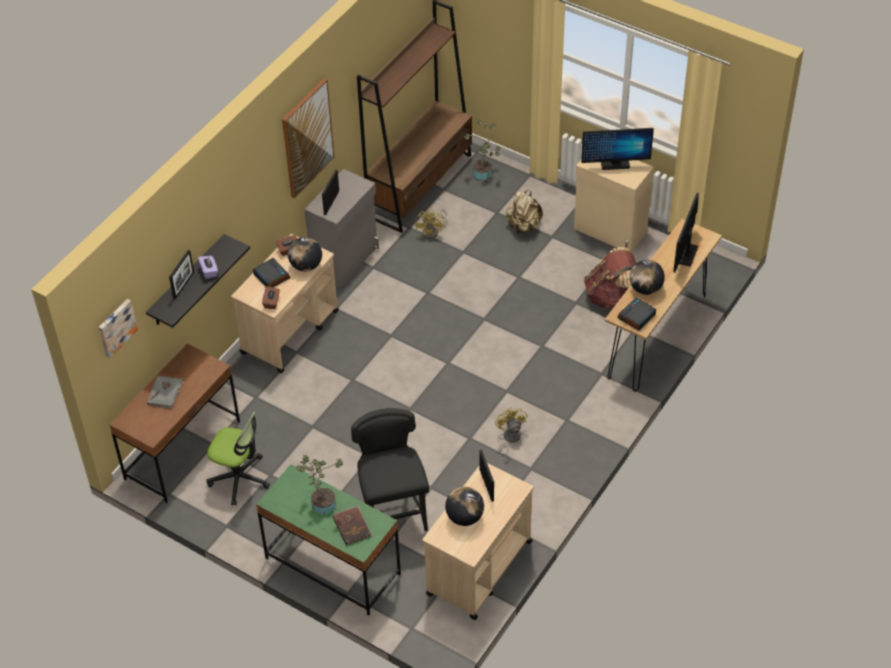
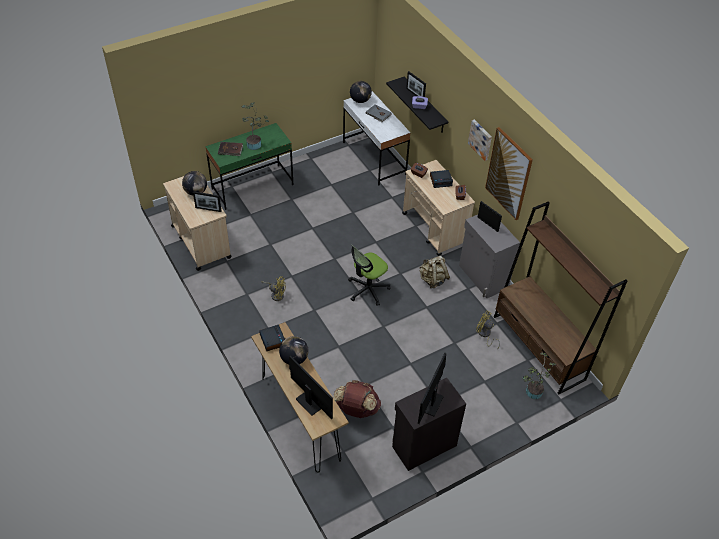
camera: 115 degrees right, 0 degrees up
(116, 327) = (391, 53): picture -> picture (481, 139)
(183, 450) = (374, 158): brown desk -> white desk
(239, 478) = (338, 172): office chair -> office chair (368, 289)
(306, 266) = (440, 198): globe -> globe (360, 100)
(393, 516) = (263, 221): black stool -> none
(523, 226) = (460, 391): beige backpack -> beige backpack (433, 280)
(610, 231) = (423, 445): beige cabinet -> black cabinet

